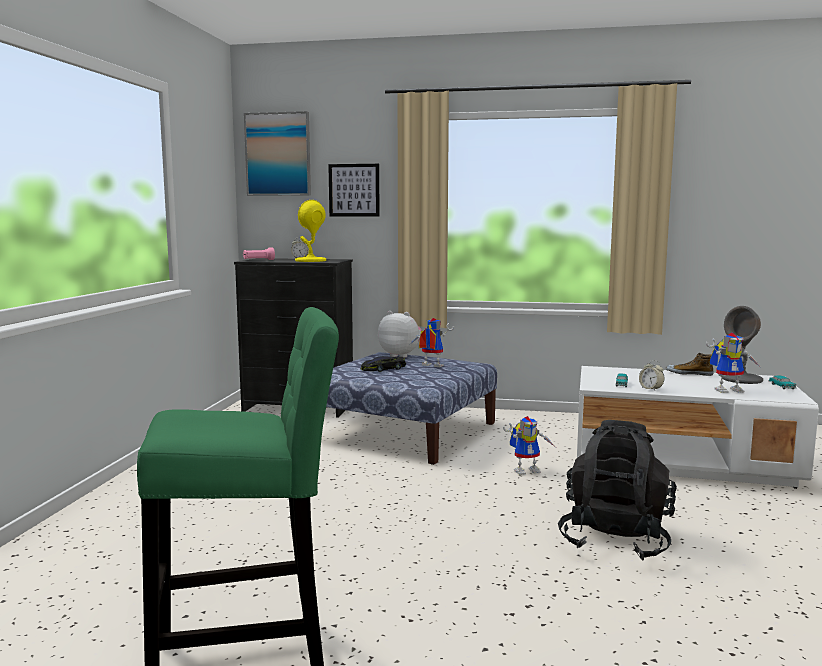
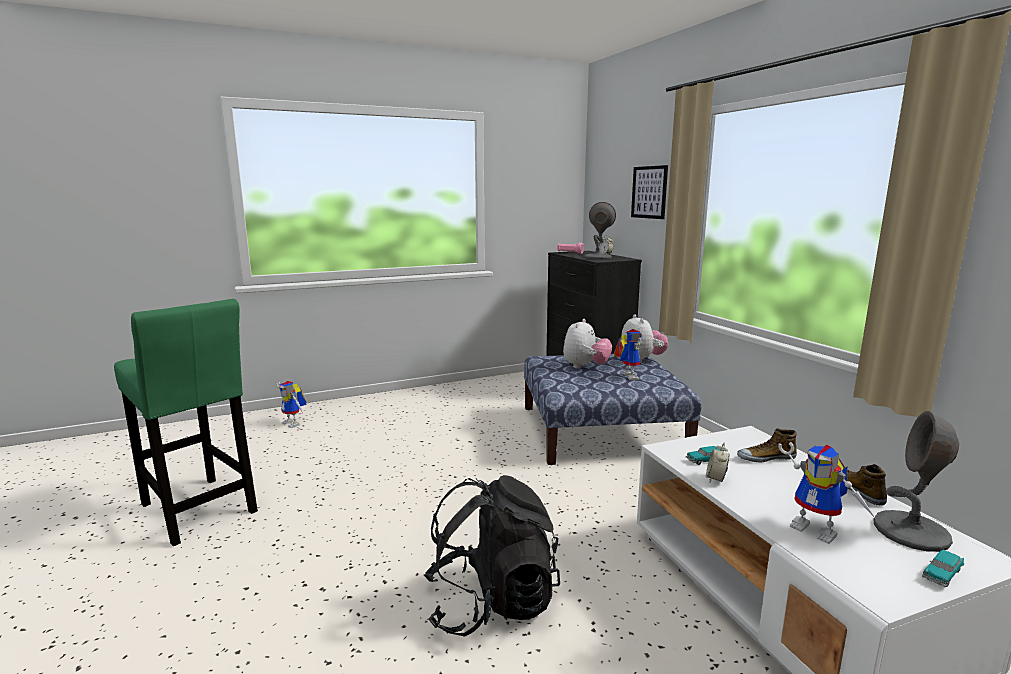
camera: 55 degrees right, 5 degrees up
(278, 154) = (606, 159): picture -> none
(310, 260) = (597, 257): yellow table lamp -> grey table lamp
(383, 369) = (585, 367): black toy car -> plush toy
(527, 470) = (600, 508): toy robot -> toy robot (294, 423)
(633, 375) = (765, 458): none -> shoe

